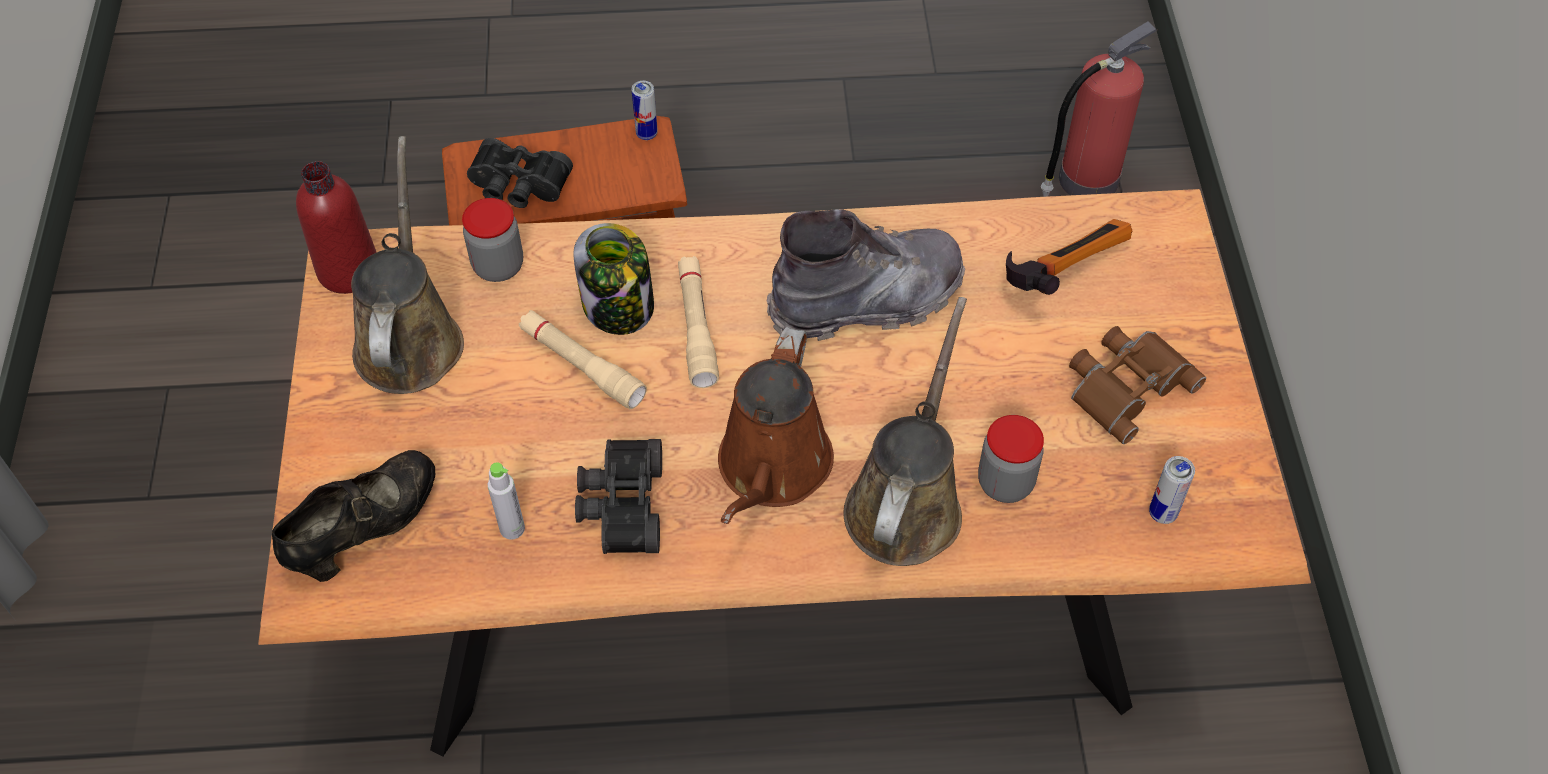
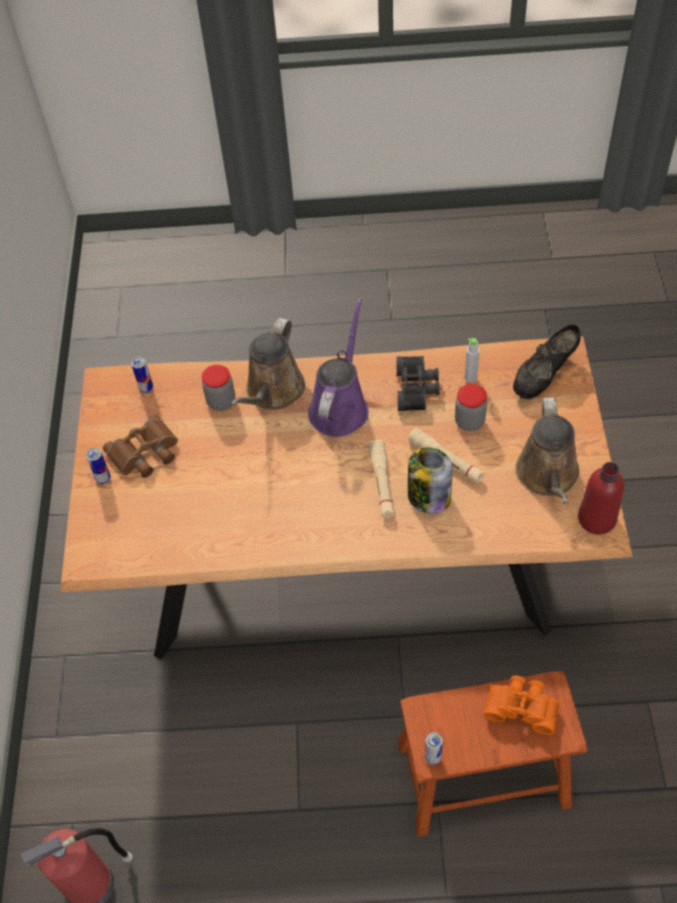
camera: 175 degrees left, 0 degrees up
(498, 266) = (505, 522): jar -> jar (469, 421)
(518, 187) = (522, 706): black binoculars -> orange binoculars
(772, 470) = (340, 406): brown watering can -> purple watering can
(867, 300) = (281, 501): grey boot -> none
(1061, 267) = (163, 524): hammer -> none
(1187, 339) = (103, 479): none -> can

